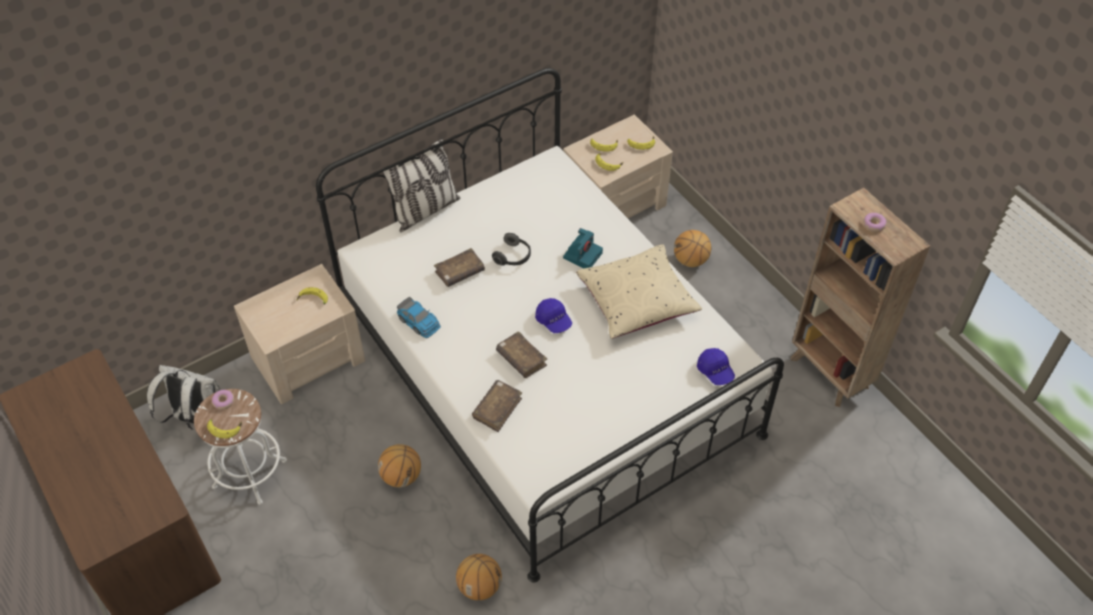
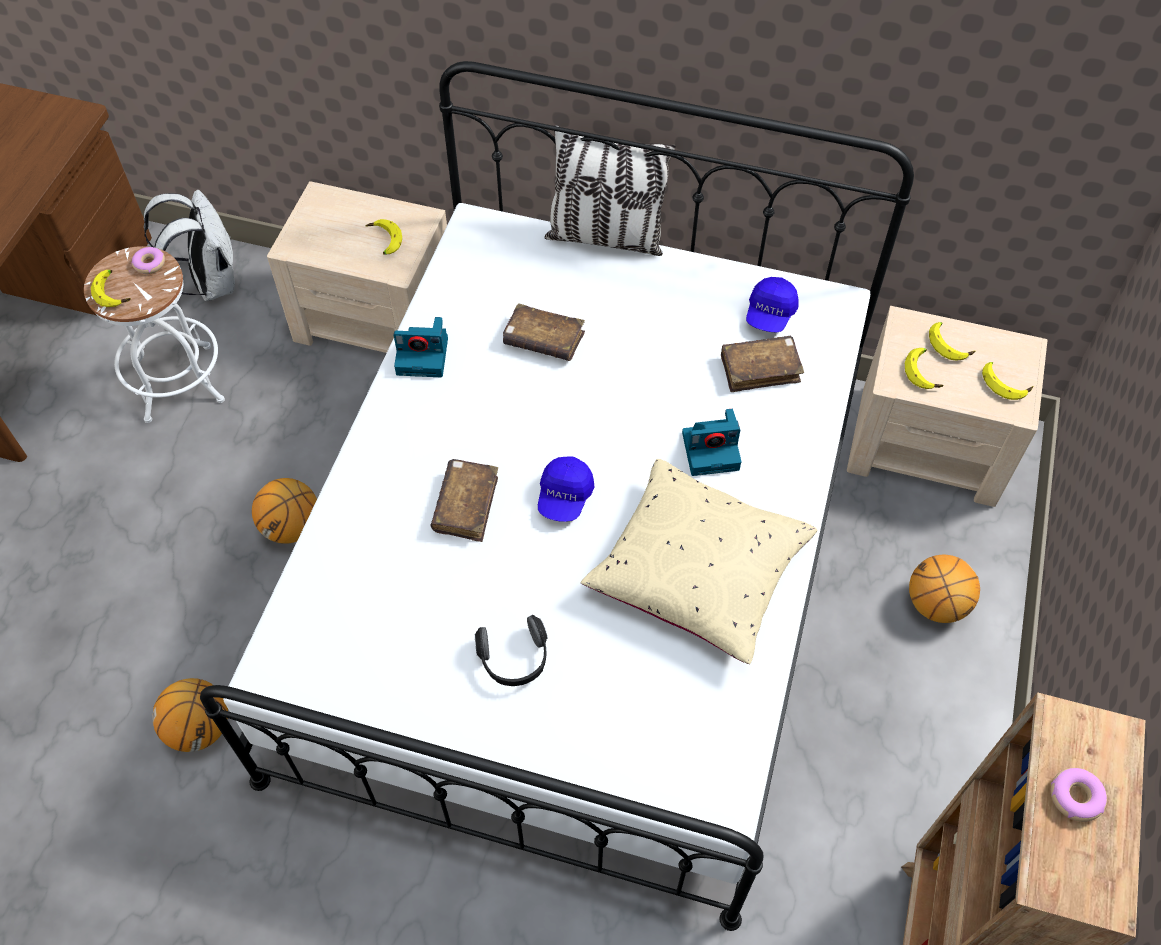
camera: 50 degrees right, 5 degrees up
(419, 322) = (424, 355): toy car -> camera
(497, 409) = (360, 536): brown book -> brown book (760, 369)
(513, 257) = (627, 377): headphones -> headphones (514, 659)
(715, 371) = (668, 767): blue cap -> blue cap (770, 314)

